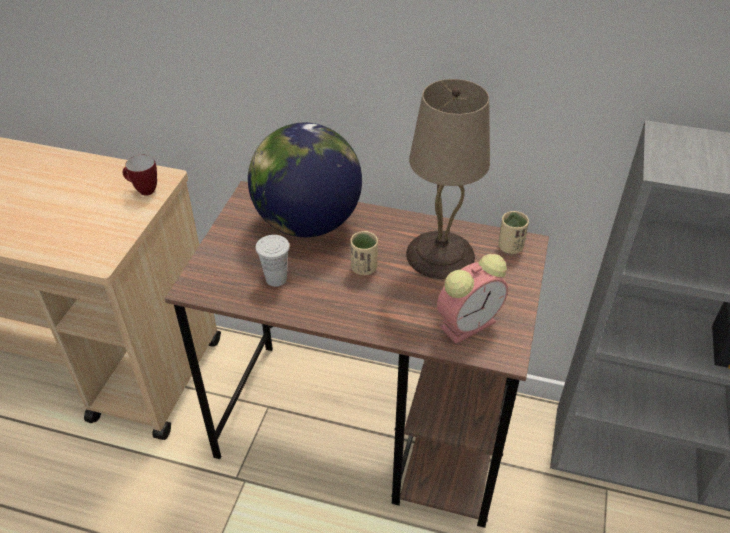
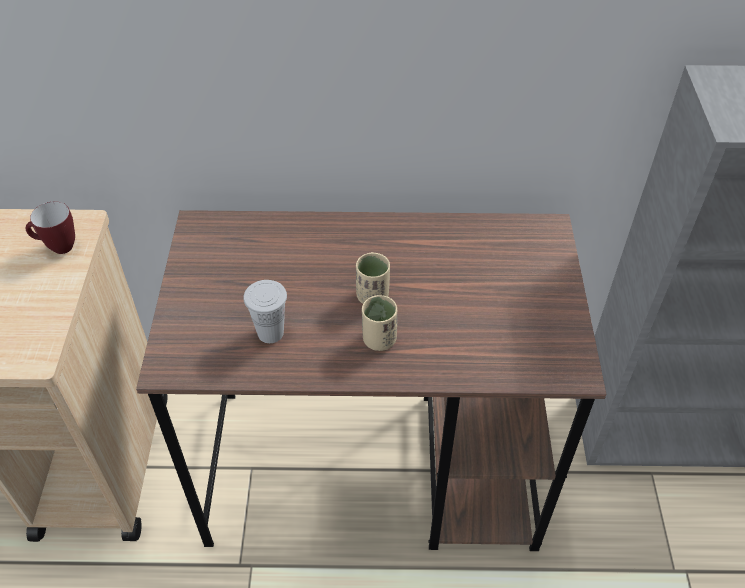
camera: 15 degrees left, 5 degrees up
(308, 223) = (284, 251): globe -> none
(439, 254) = (454, 260): beige table lamp -> none
(469, 323) = (519, 341): alarm clock -> none
(510, 247) = (532, 236): beige cup -> beige cup (379, 339)

